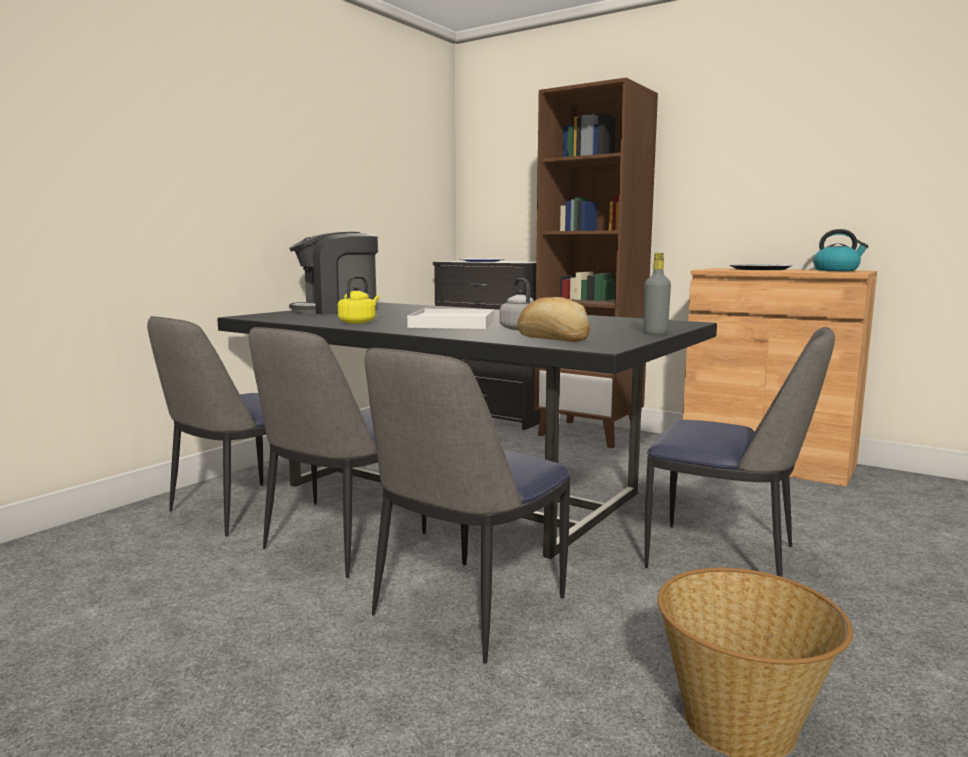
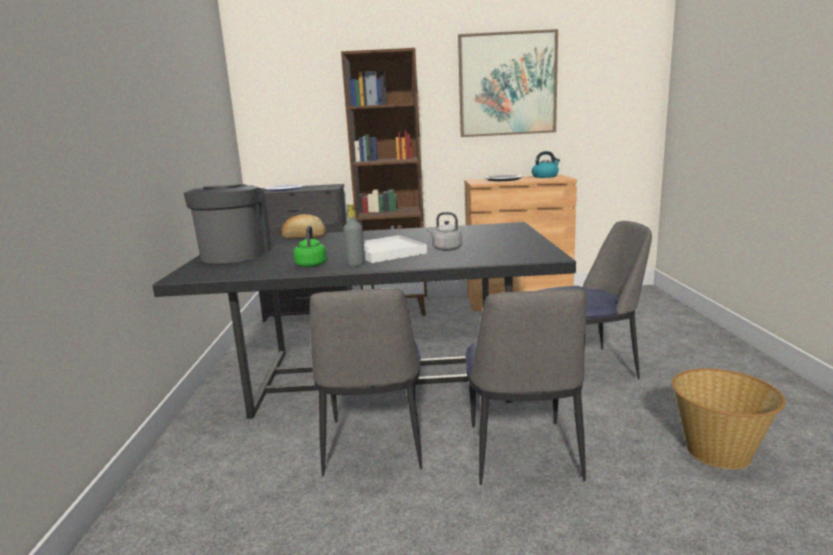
camera: 35 degrees left, 5 degrees up
(240, 509) = (241, 454): chair -> none
(337, 310) = (235, 254): coffee machine -> coffee machine turned 150 degrees clockwise
(358, 322) = (311, 264): yellow kettle -> green kettle
(553, 339) = (503, 255): bread -> bread (304, 238)
(655, 333) = (532, 238): grey bottle -> grey bottle (356, 265)
(795, 127) = (507, 84): none -> picture

